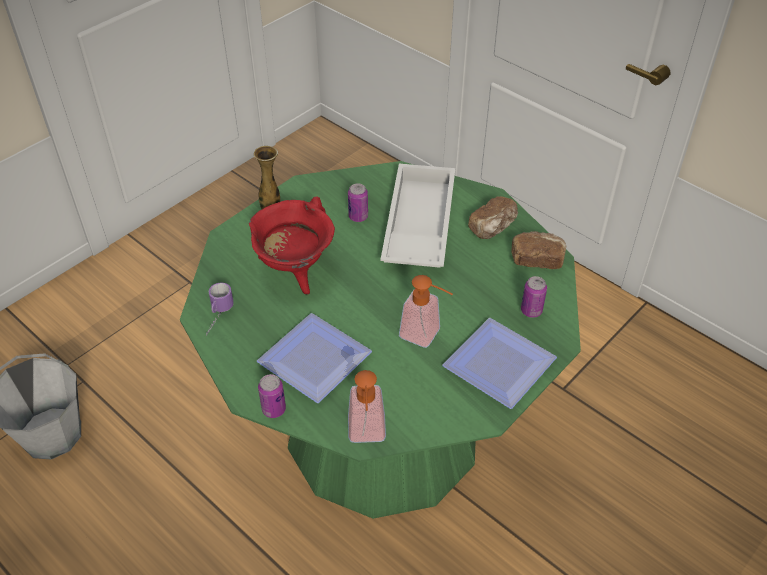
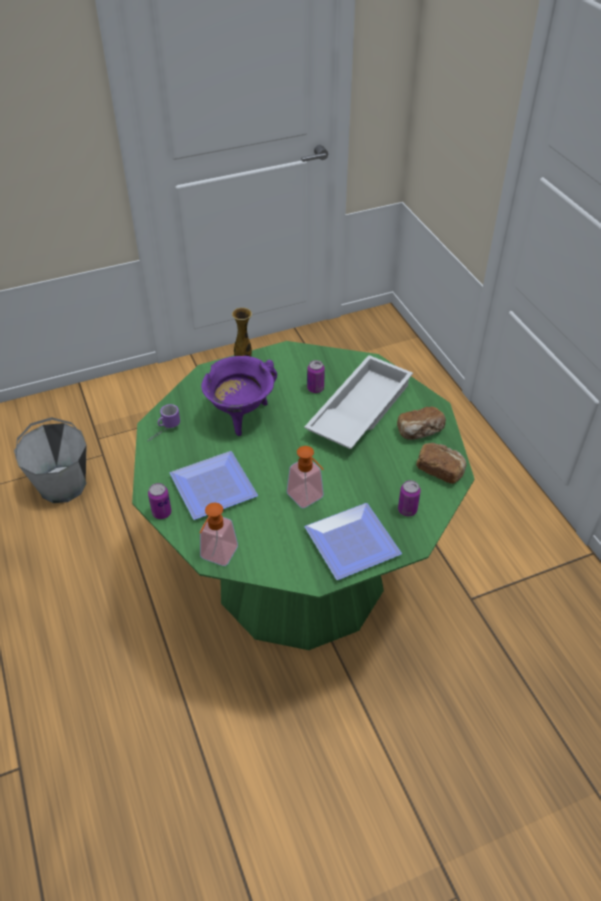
camera: 25 degrees right, 0 degrees up
(295, 271) = (240, 415): red cooking pot -> purple cooking pot

